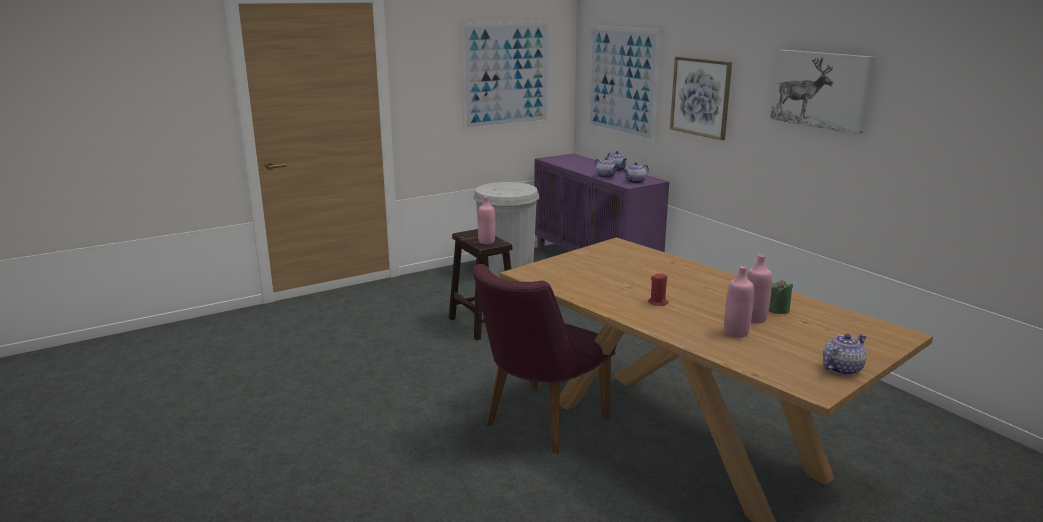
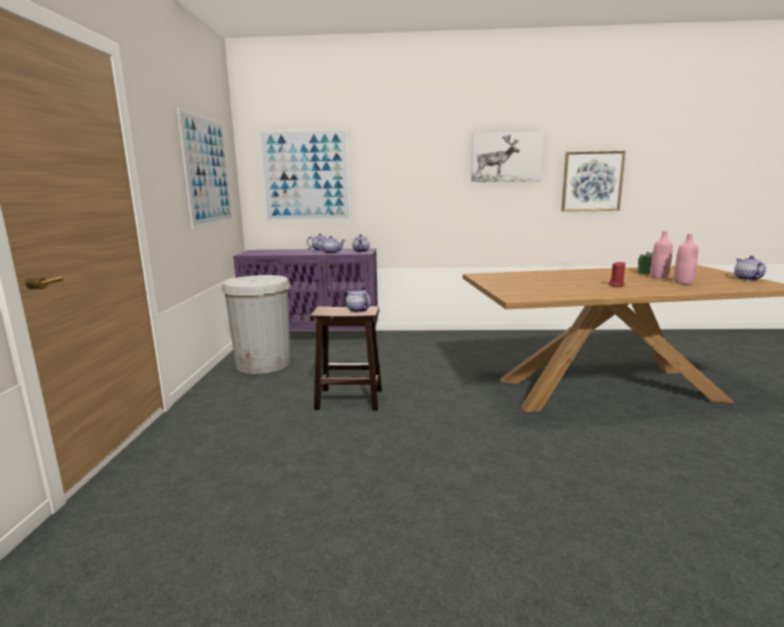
camera: 55 degrees left, 5 degrees down
(486, 242) = (357, 310): pink bottle -> teapot
(538, 424) = (555, 427): purple chair -> none
(700, 97) = (399, 176): picture -> picture (592, 181)

